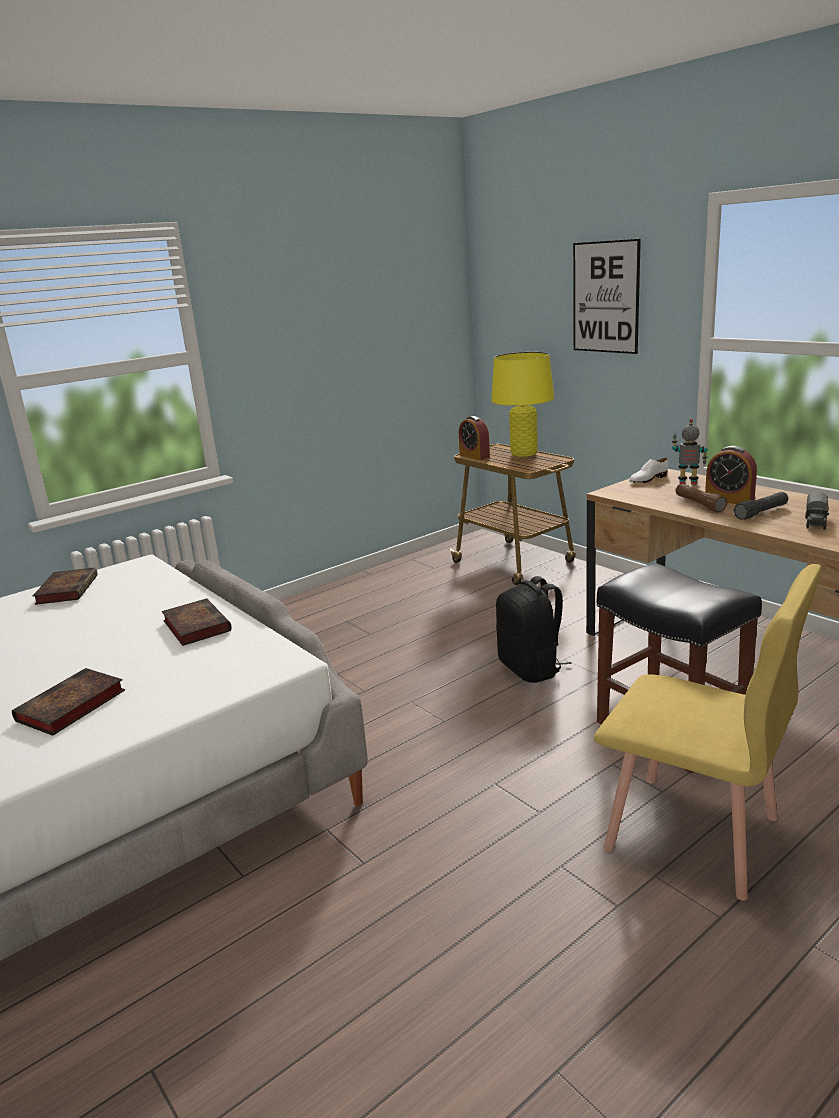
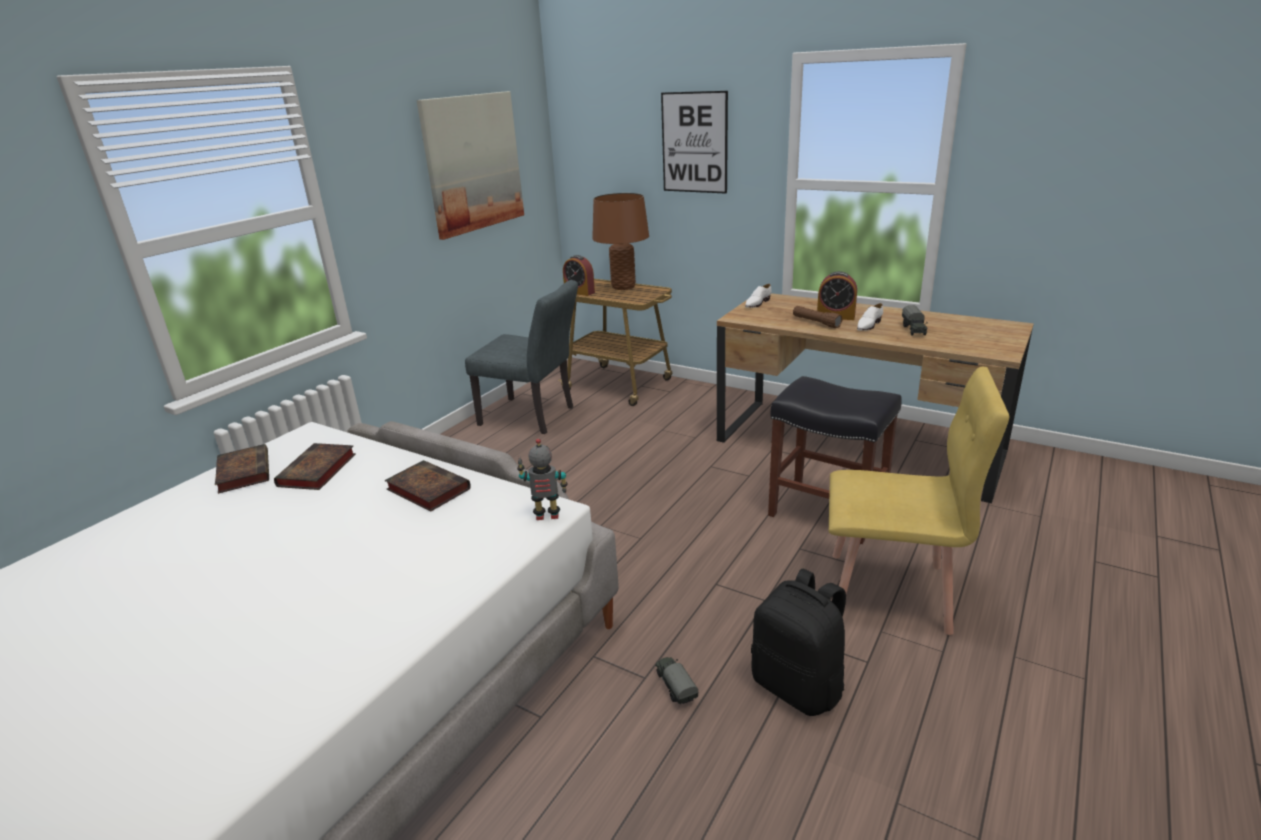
camera: 20 degrees left, 5 degrees up
(70, 707) = (358, 595): book -> book (317, 471)
(371, 317) = (472, 163): none -> picture
(388, 880) = (675, 687): none -> toy truck
(408, 583) = (533, 417): none -> grey chair
(524, 454) = (623, 287): yellow table lamp -> brown table lamp
(531, 669) = (689, 479): black backpack -> black backpack (799, 686)
(687, 483) = (792, 304): toy robot -> toy robot (547, 516)
(761, 513) = (868, 325): black flashlight -> white shoe

